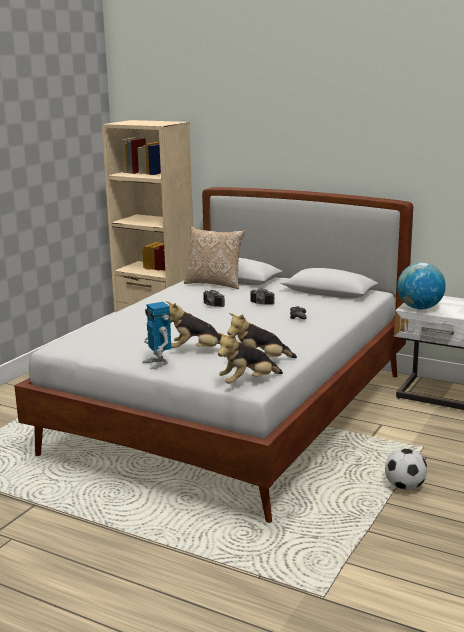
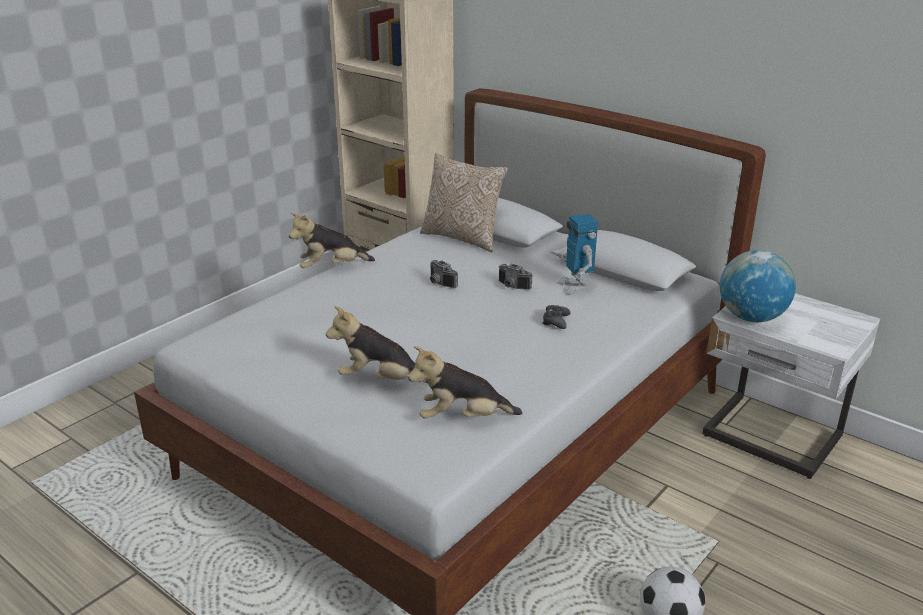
camera: 10 degrees right, 10 degrees up
(157, 363) = (313, 400): toy robot -> toy robot (575, 286)
(248, 382) = (428, 462): plush toy -> plush toy (331, 267)

